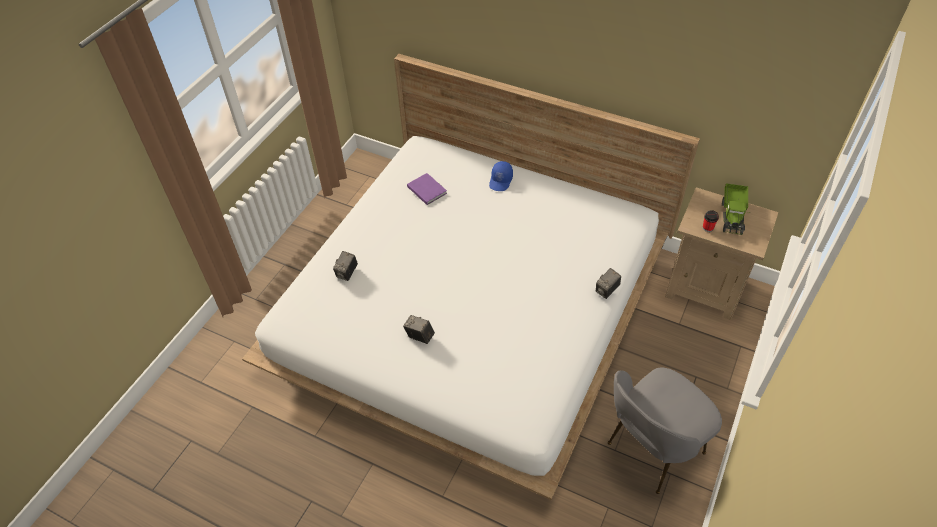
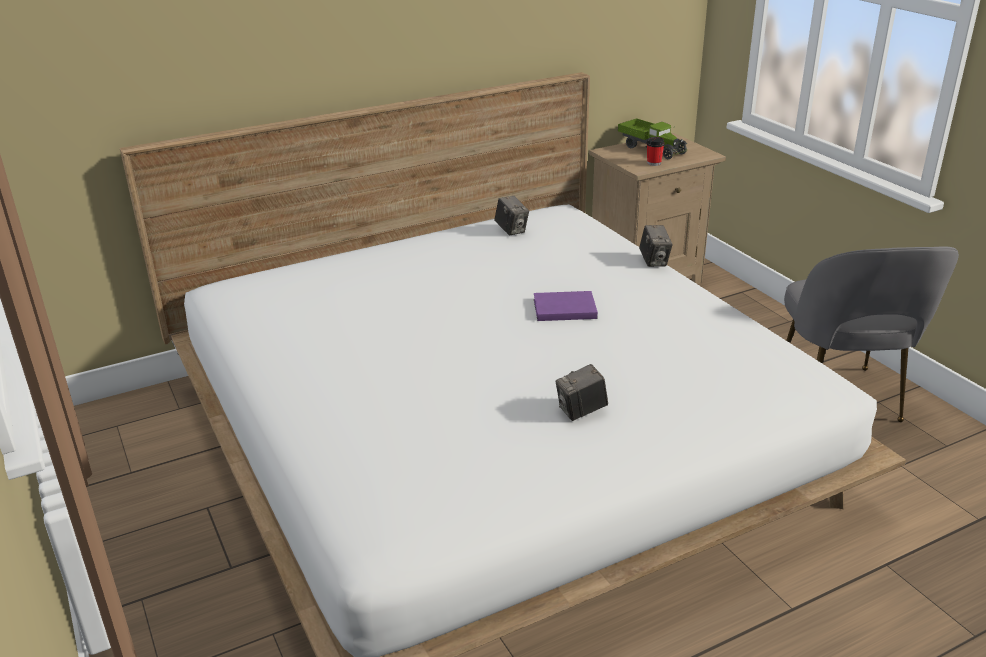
camera: 55 degrees left, 20 degrees down
(347, 273) = (370, 433): camera -> camera (511, 230)
(426, 189) = (313, 308): purple book -> purple book (563, 308)
(501, 181) = (386, 257): blue cap -> none

